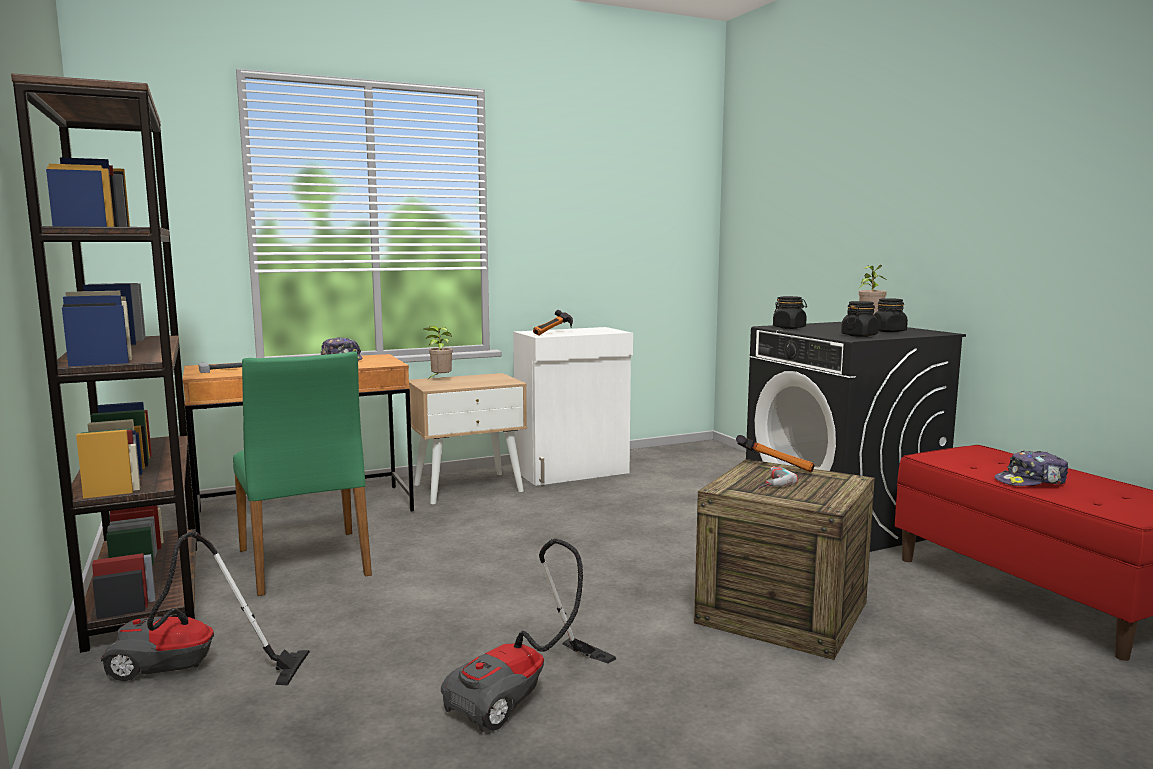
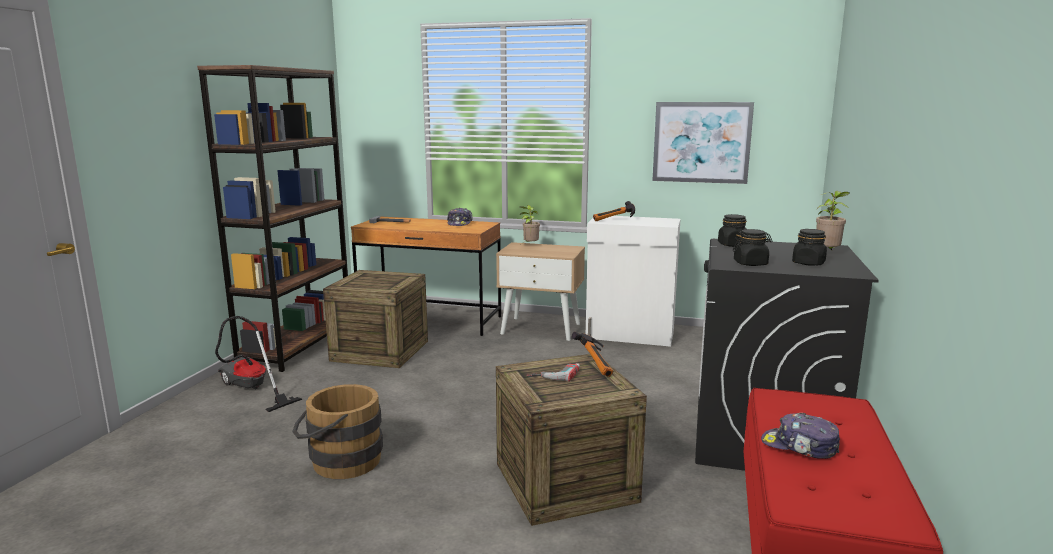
camera: 40 degrees right, 5 degrees up
(306, 562) = (380, 351): green chair -> crate
(525, 695) = (339, 462): vacuum cleaner -> brown bucket
(610, 240) = (701, 142): none -> picture

